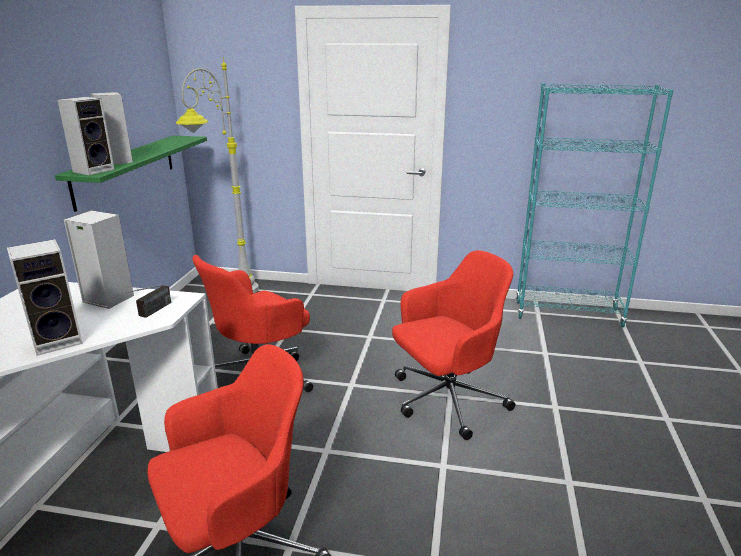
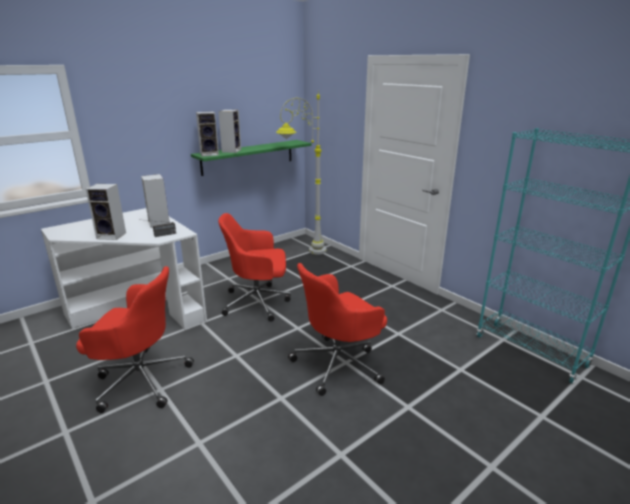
camera: 40 degrees right, 0 degrees up
(446, 400) = (338, 364): red office chair -> red office chair turned 135 degrees clockwise

